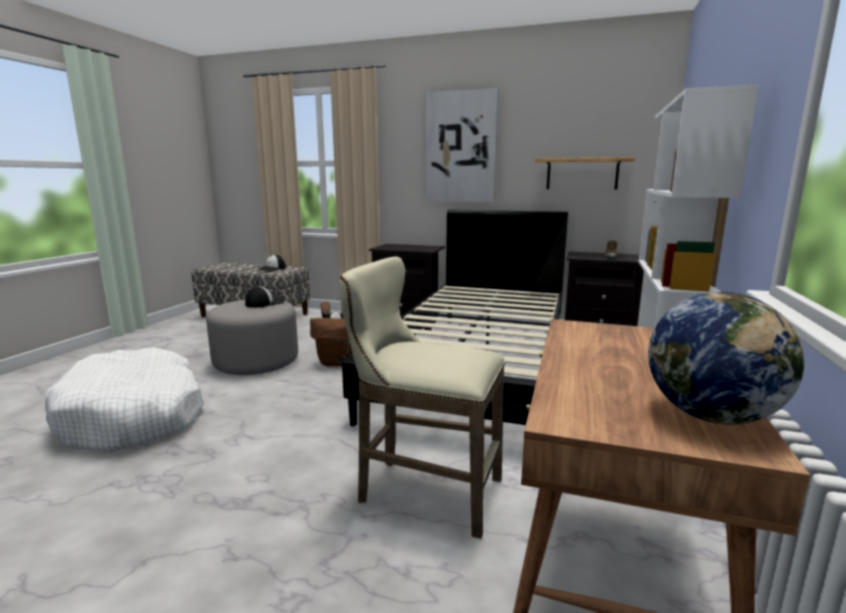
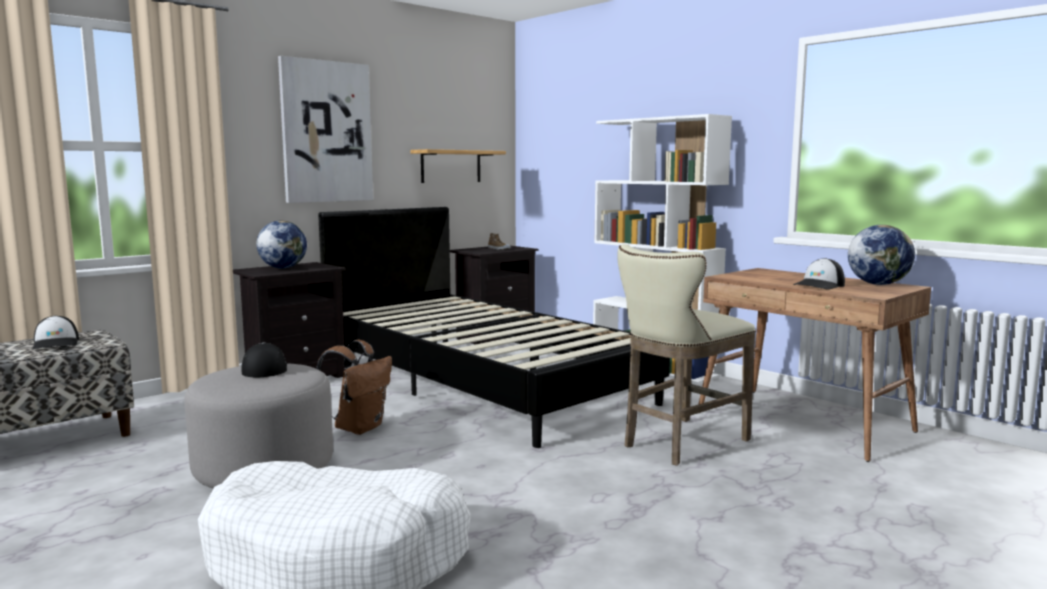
camera: 60 degrees left, 5 degrees down
(407, 246) = (282, 268): none -> globe
(595, 375) = (819, 285): none -> cap

